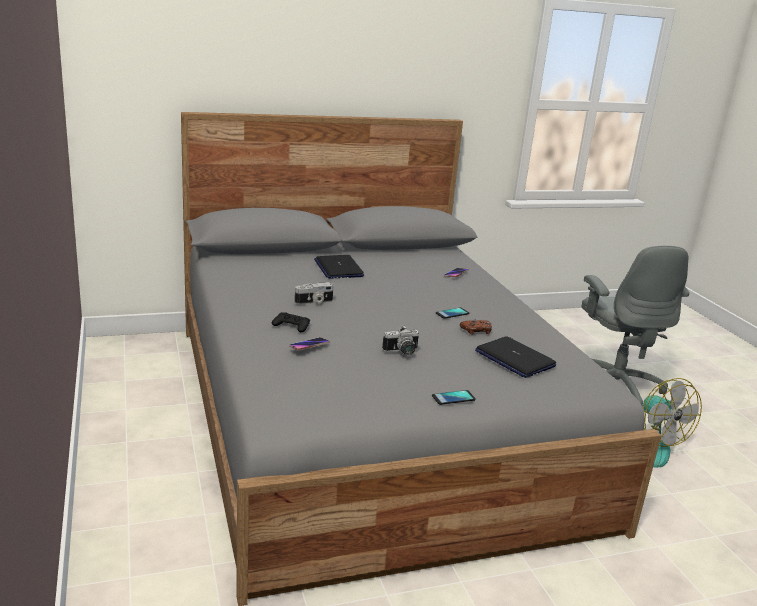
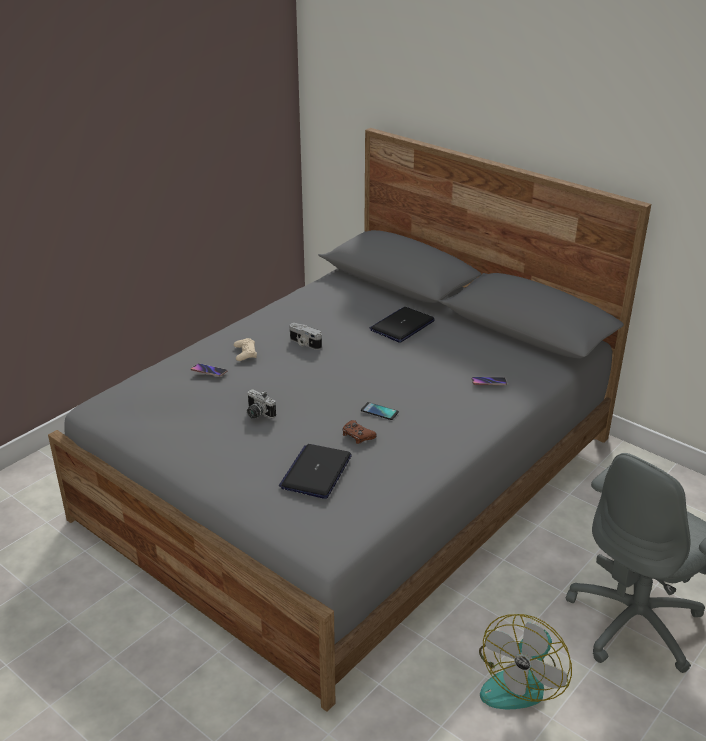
camera: 60 degrees right, 10 degrees up
(291, 326) = (245, 353): black game controller -> beige game controller
(453, 398) = (202, 464): phone -> none

